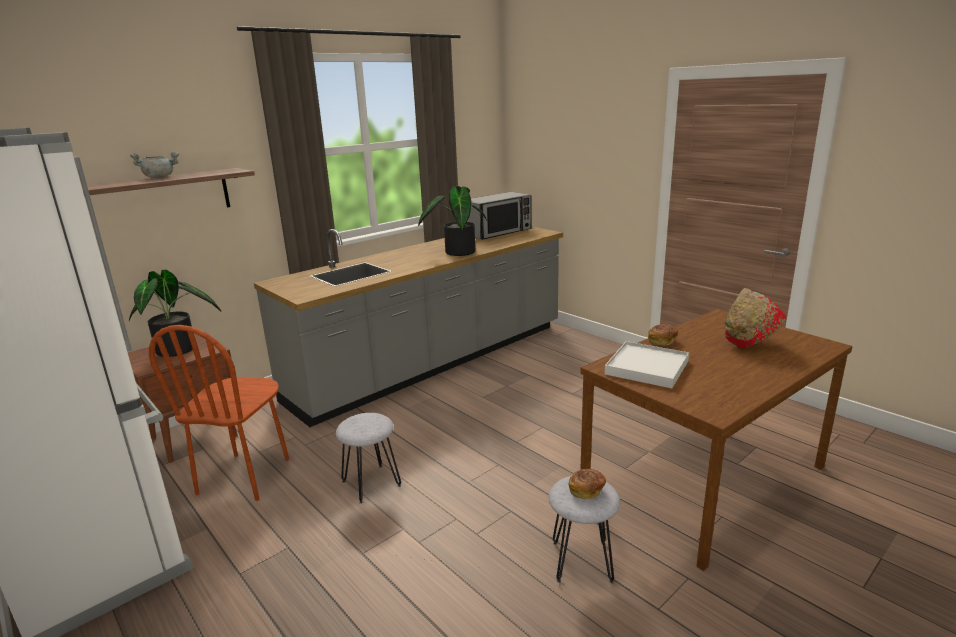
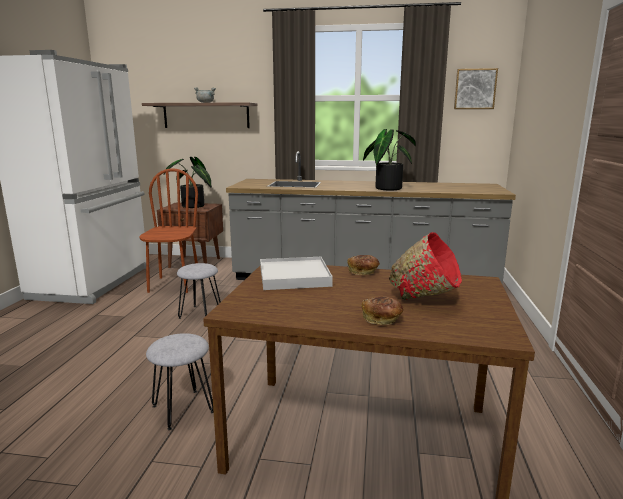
camera: 50 degrees right, 5 degrees down
(245, 476) = (174, 285): brown chair -> brown chair turned 120 degrees clockwise
(473, 127) = (475, 89): none -> picture
(498, 232) = (461, 186): microwave -> none
(587, 490) = (179, 343): bread -> bread (382, 320)

